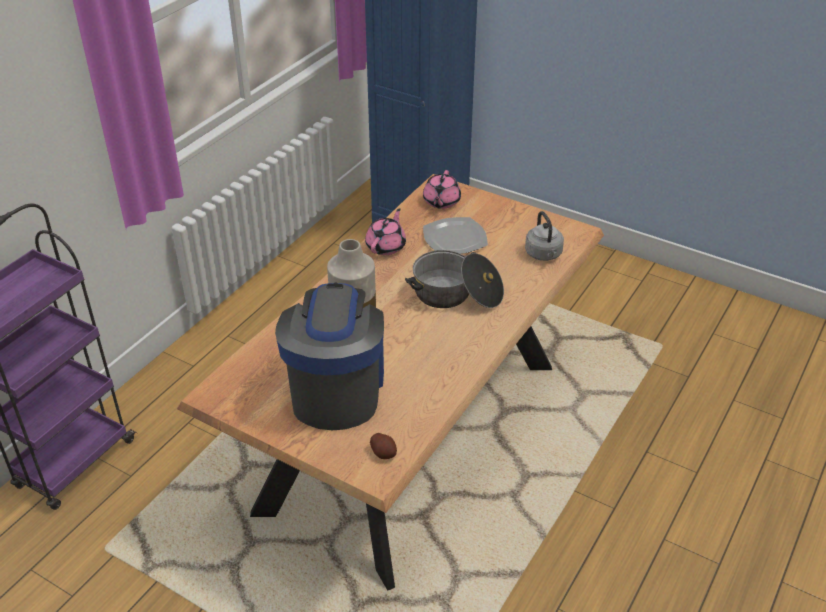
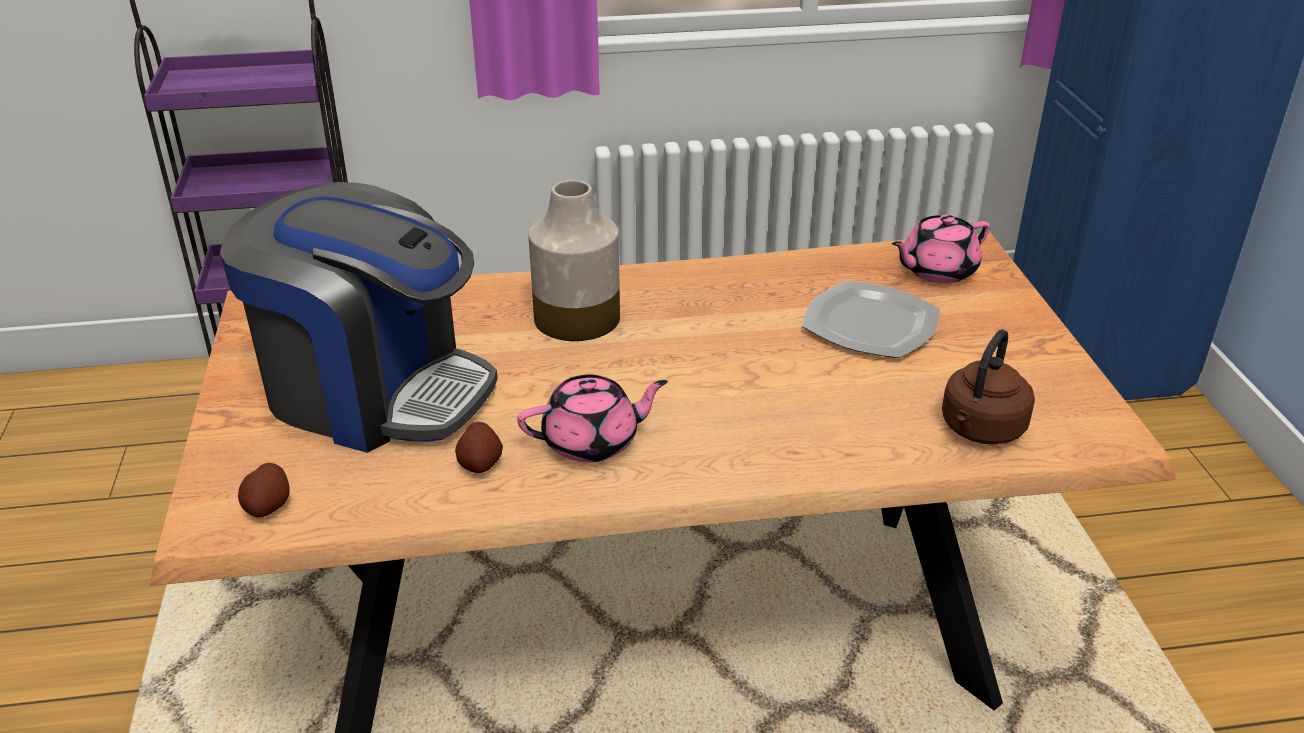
camera: 50 degrees right, 5 degrees down
(336, 388) = (375, 391): coffee machine -> coffee machine turned 60 degrees clockwise
(386, 246) = (753, 278): pink teapot -> pink teapot (592, 441)
(423, 381) = (480, 463): none -> potato
(456, 295) = (735, 392): cooking pot -> none
(544, 255) = (980, 430): grey kettle -> brown kettle

